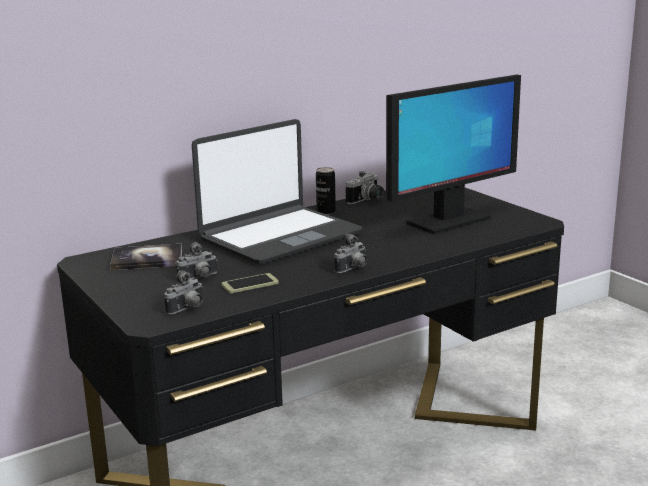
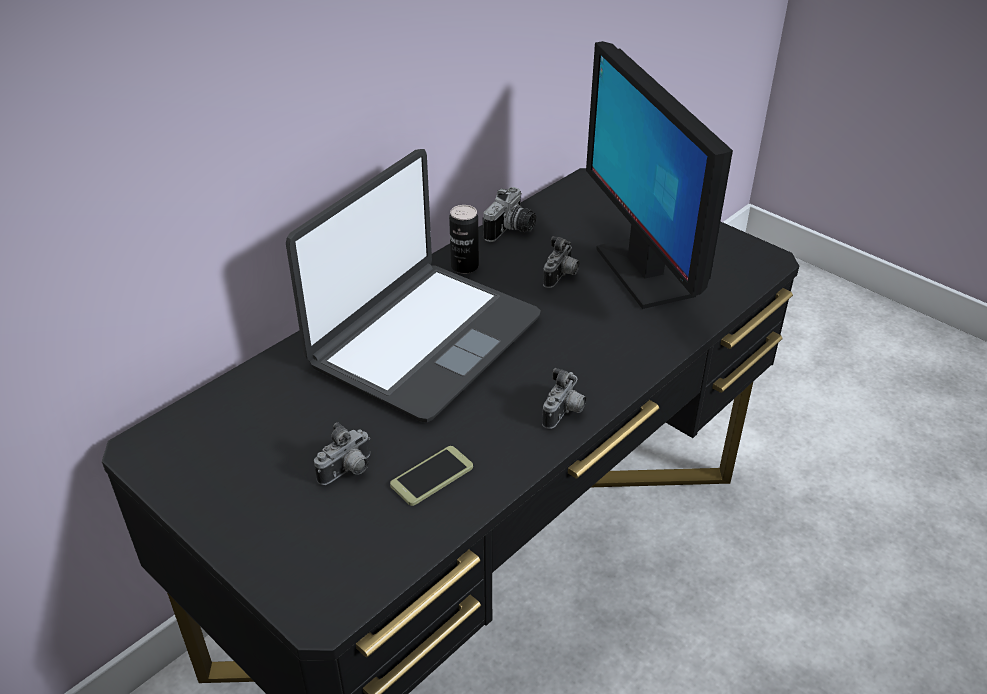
camera: 15 degrees left, 20 degrees up
(147, 259) = (245, 428): book -> none
(187, 309) = (365, 561): camera -> camera (561, 277)
(447, 221) = (644, 271): monitor -> monitor turned 120 degrees clockwise

